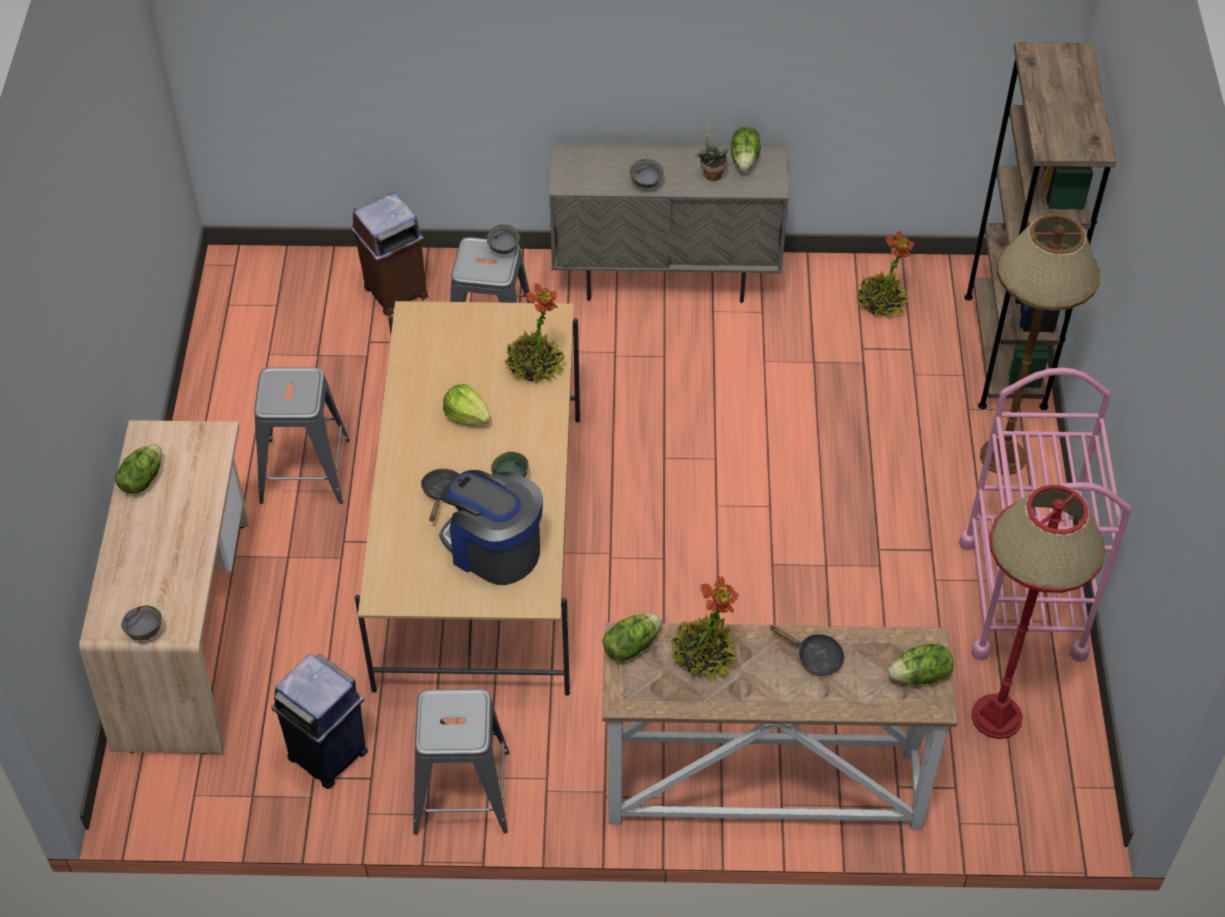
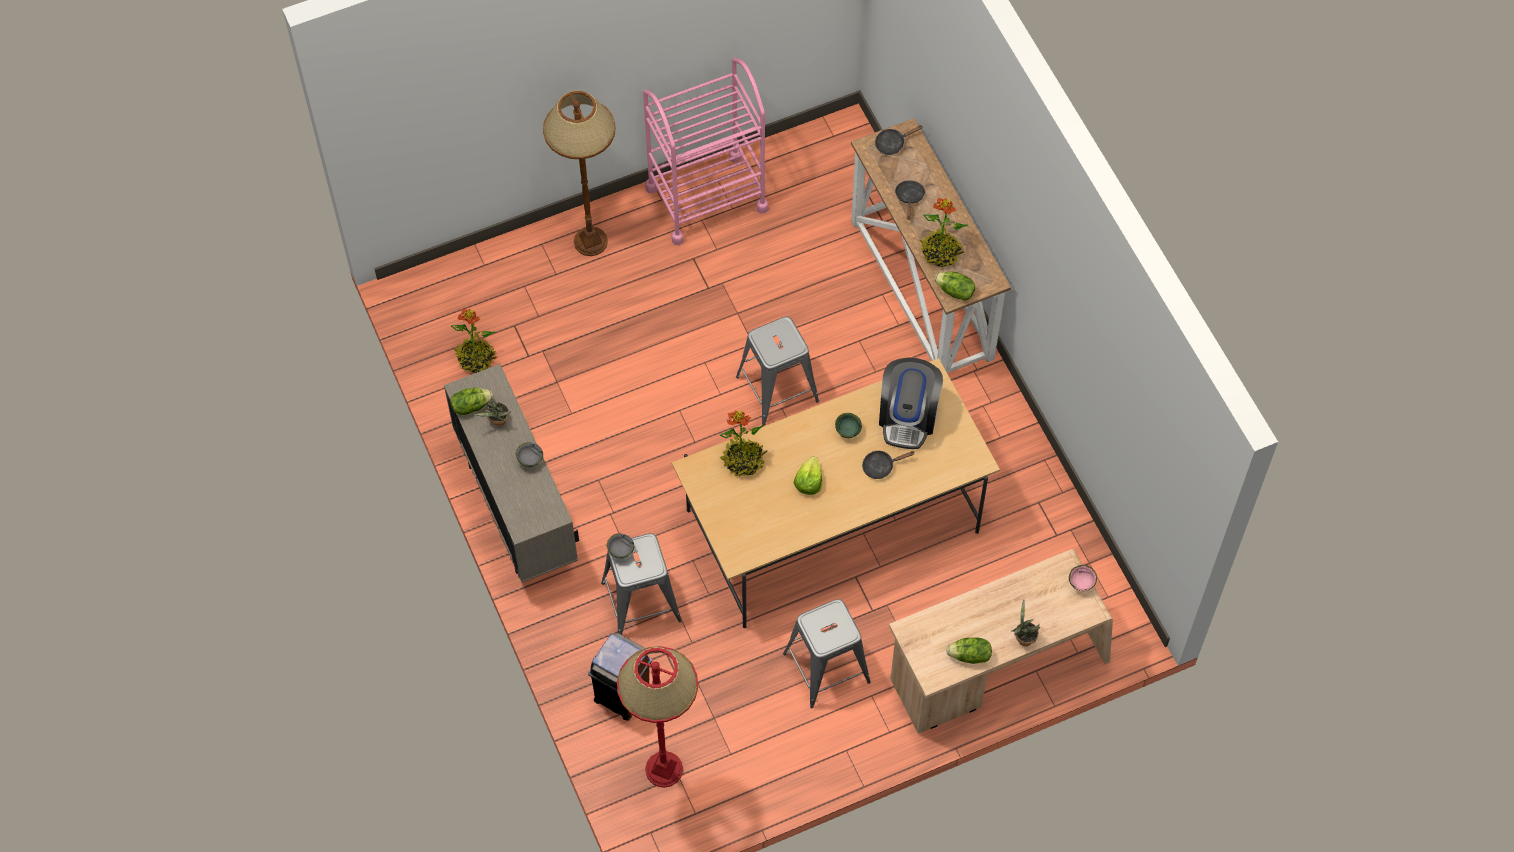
camera: 115 degrees left, 10 degrees up
(123, 541) = (1023, 638): none -> potted plant
(145, 633) = (1082, 584): grey bowl -> pink bowl
(329, 755) = (1037, 534): blue trash can -> none
(462, 791) = (1018, 447): grey stool -> grey stool (776, 388)
(920, 676) = (892, 143): lettuce -> black frying pan
(996, 717) = (805, 186): red floor lamp -> red floor lamp (664, 769)
(1005, 350) = (488, 268): brown bookcase -> none

